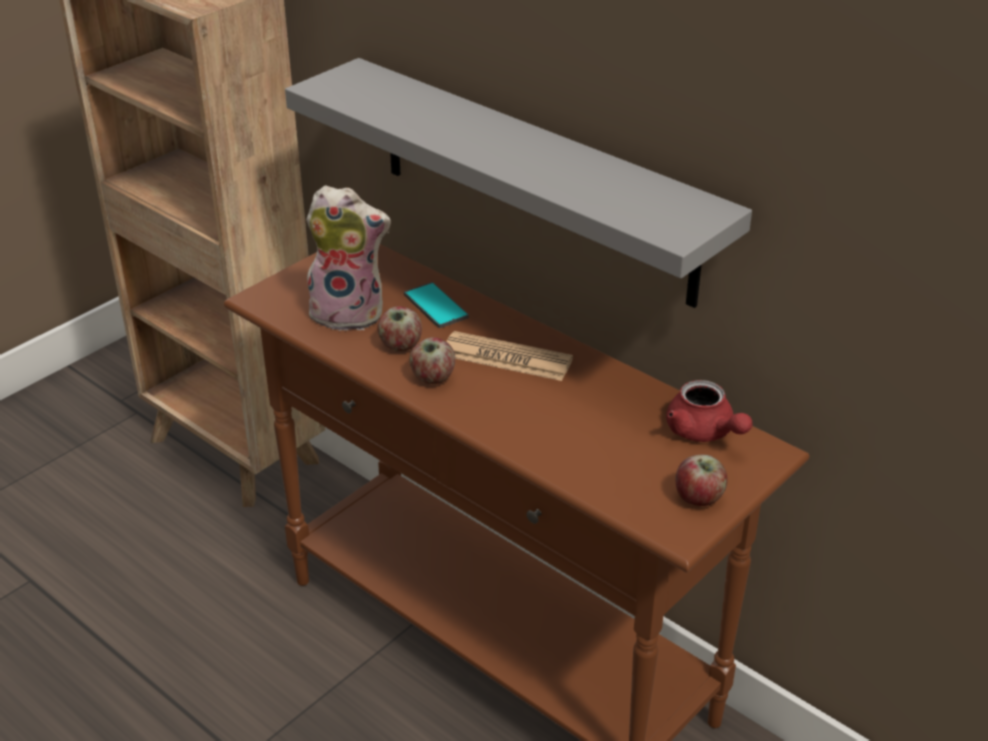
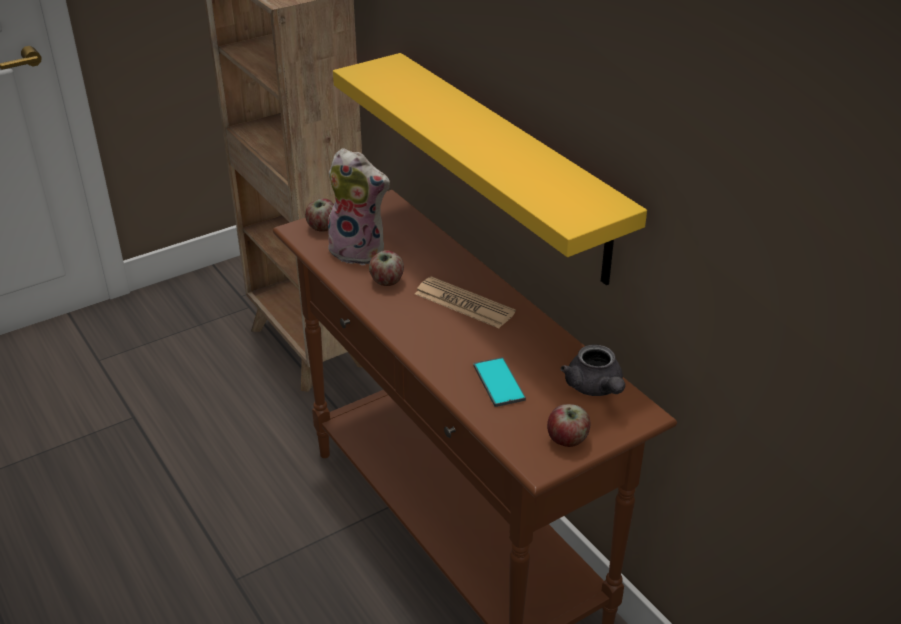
camera: 15 degrees right, 0 degrees up
(432, 378) = (400, 310): apple -> apple (322, 228)
(435, 306) = (427, 255): phone -> phone (498, 382)
(534, 181) = (506, 165): grey shelf -> yellow shelf
(704, 432) = (595, 388): red teapot -> grey teapot

